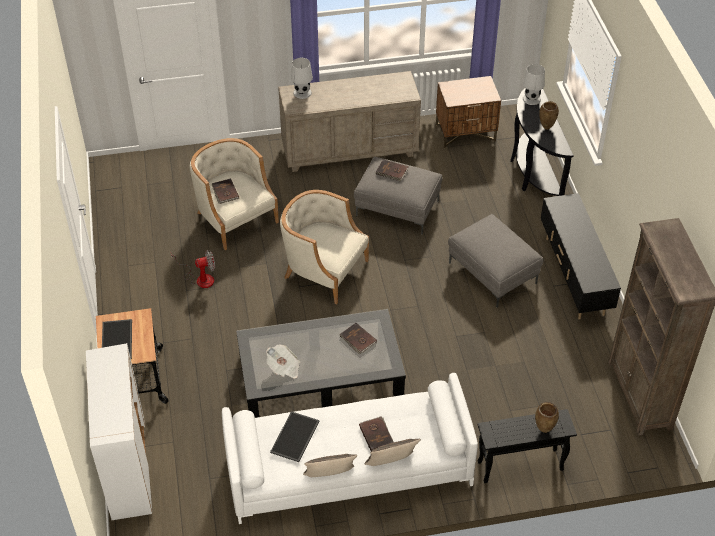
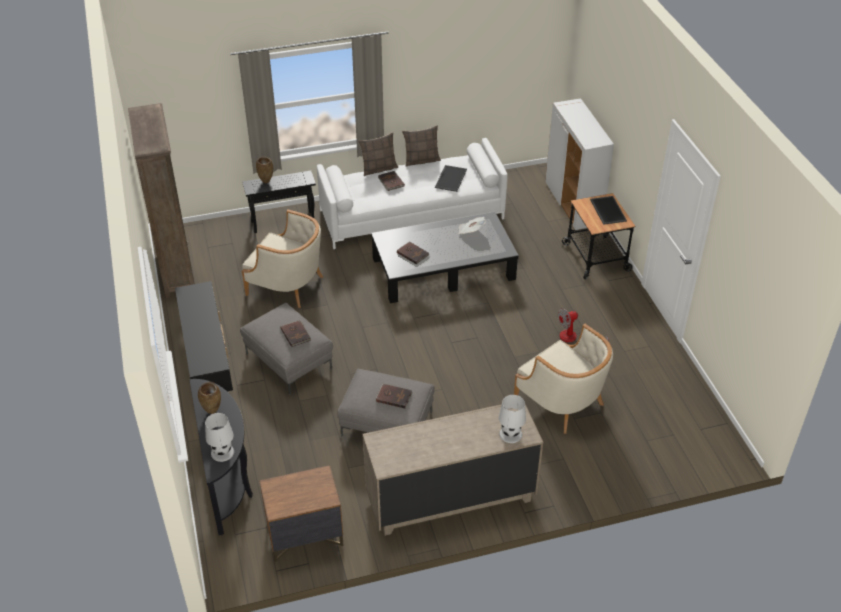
camera: 175 degrees right, 5 degrees down
(225, 192) = (570, 364): brown book -> brown book (296, 334)
(323, 270) = (456, 354): beige armchair -> beige armchair (287, 285)

